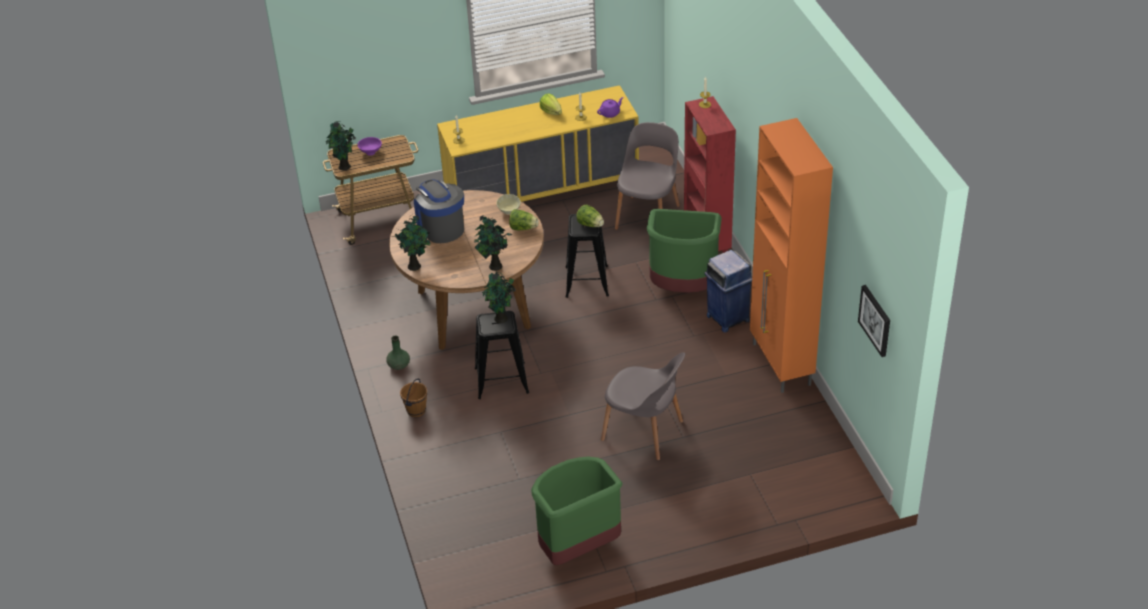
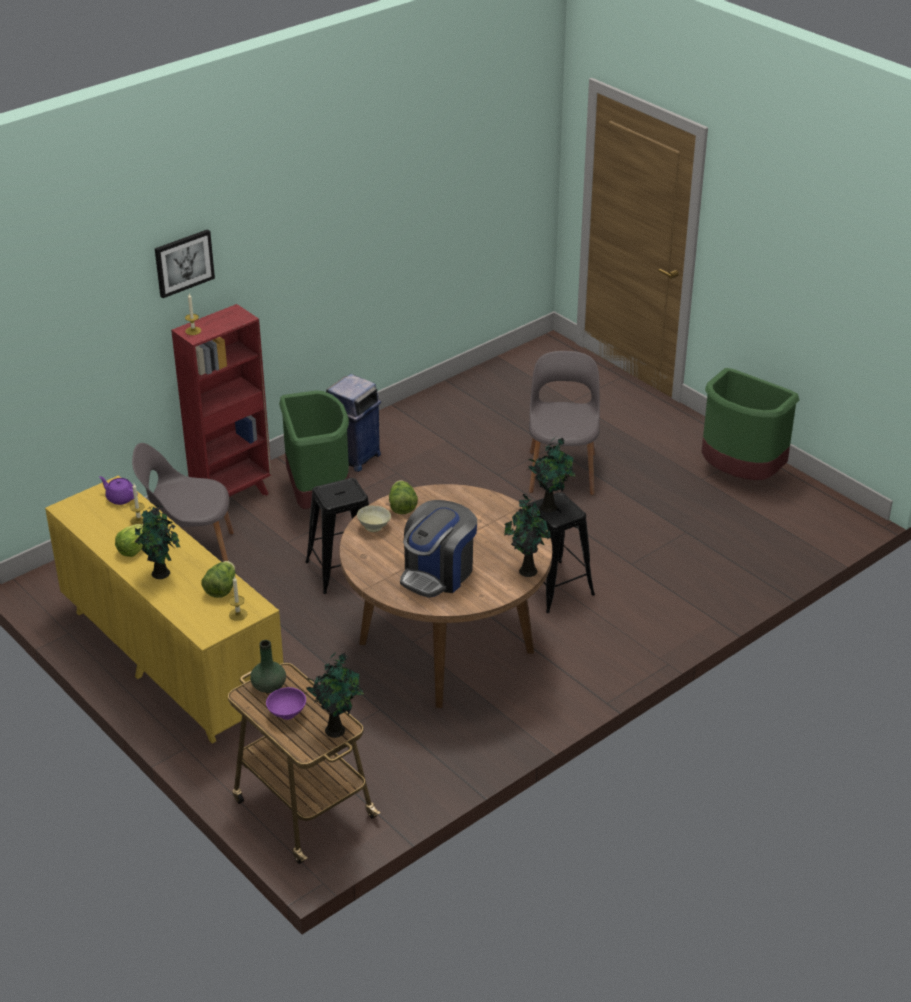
camera: 115 degrees left, 5 degrees down
(398, 365) = (584, 677): green vase -> green vase (269, 686)
(416, 410) = (646, 637): brown bucket -> none
(494, 266) = (488, 508): potted plant -> potted plant (162, 574)
(590, 225) = (339, 487): lettuce -> lettuce (221, 589)
(781, 365) = (410, 412): orange cabinet -> none
(875, 320) = (511, 187): picture -> picture (183, 262)

